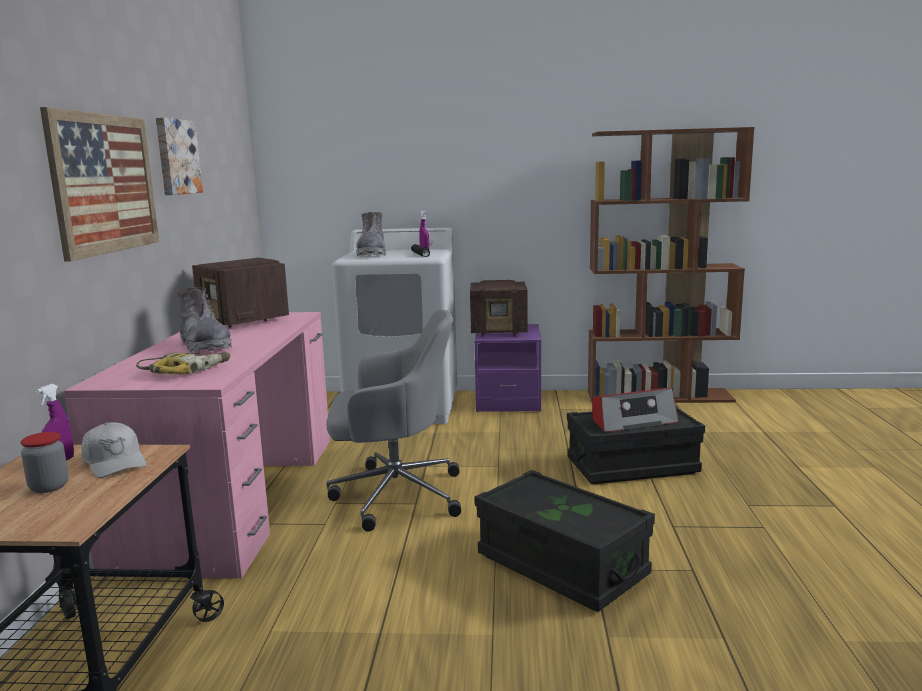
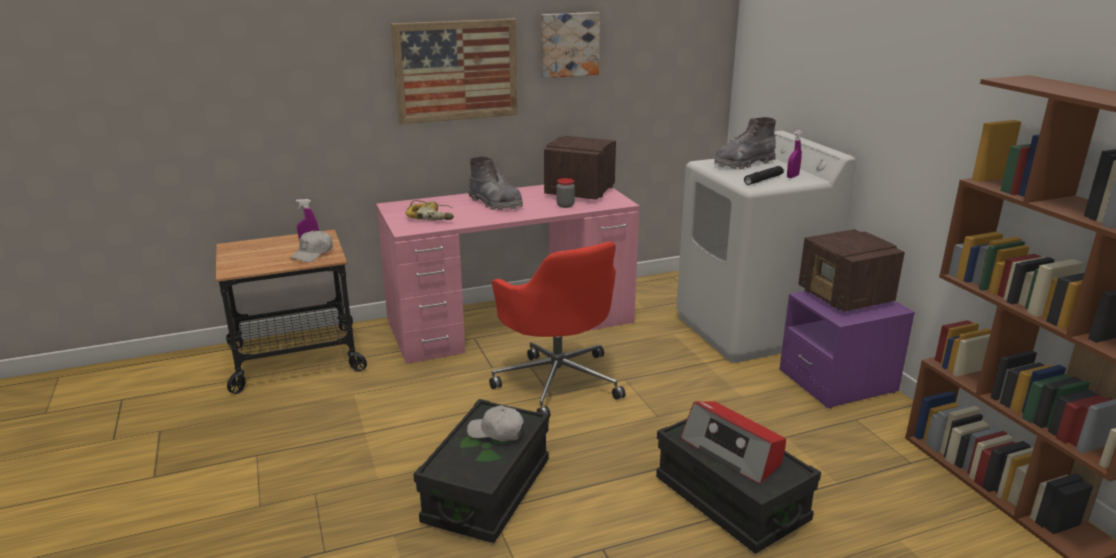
camera: 65 degrees right, 10 degrees up
(49, 487) = (276, 252): jar -> jar (565, 205)
(205, 346) = (495, 203): grey boot -> grey boot turned 75 degrees counterclockwise
(394, 495) = (558, 381): grey office chair -> red office chair
(546, 497) = (496, 432): none -> white cap

